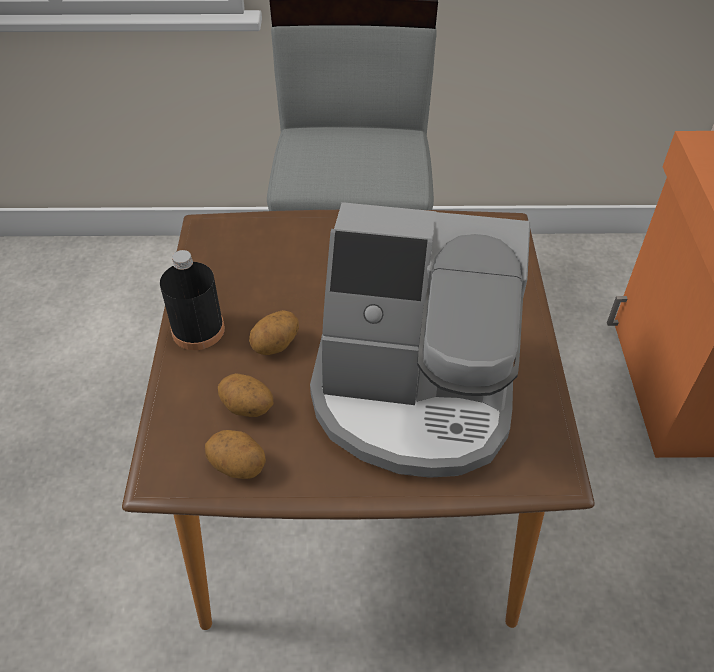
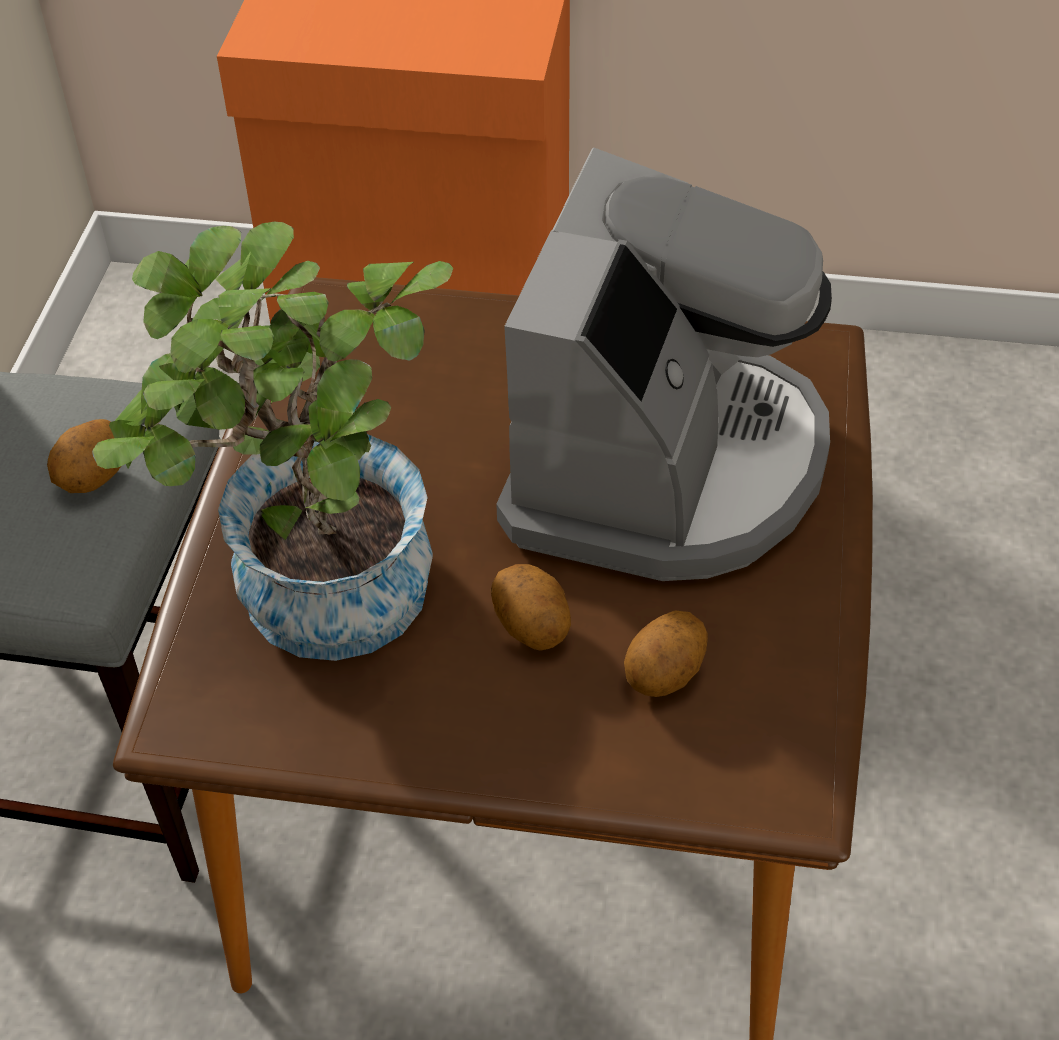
camera: 80 degrees left, 0 degrees up
(198, 330) = (470, 741): black bottle -> none
(238, 466) = (779, 691): potato -> potato (94, 478)
(280, 261) = (318, 608): none -> potted plant

